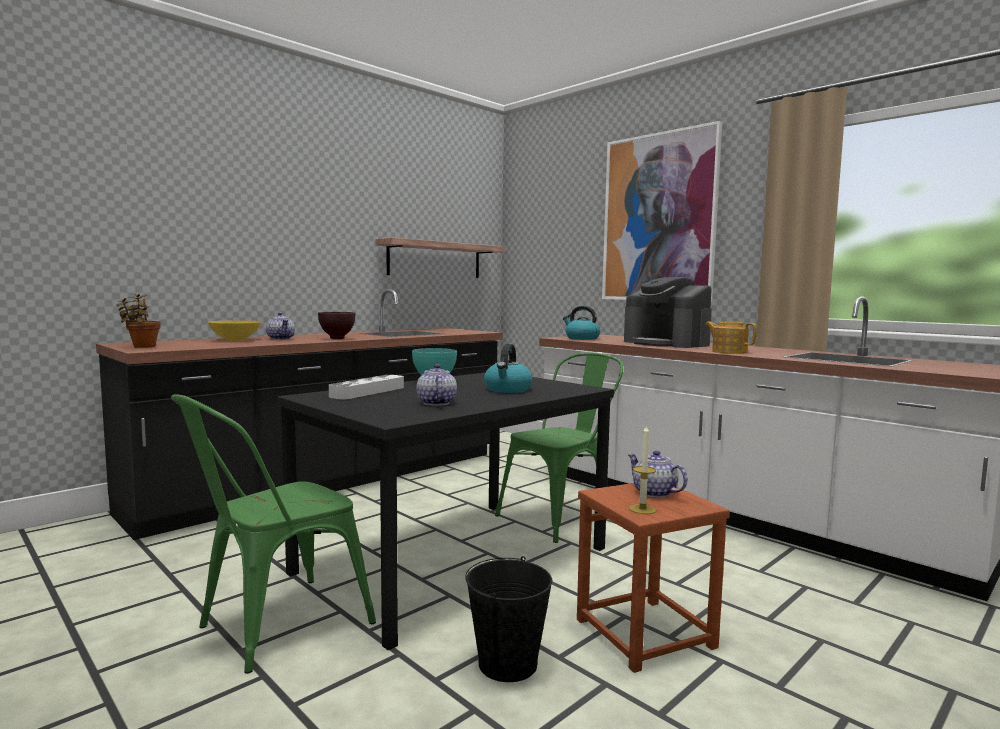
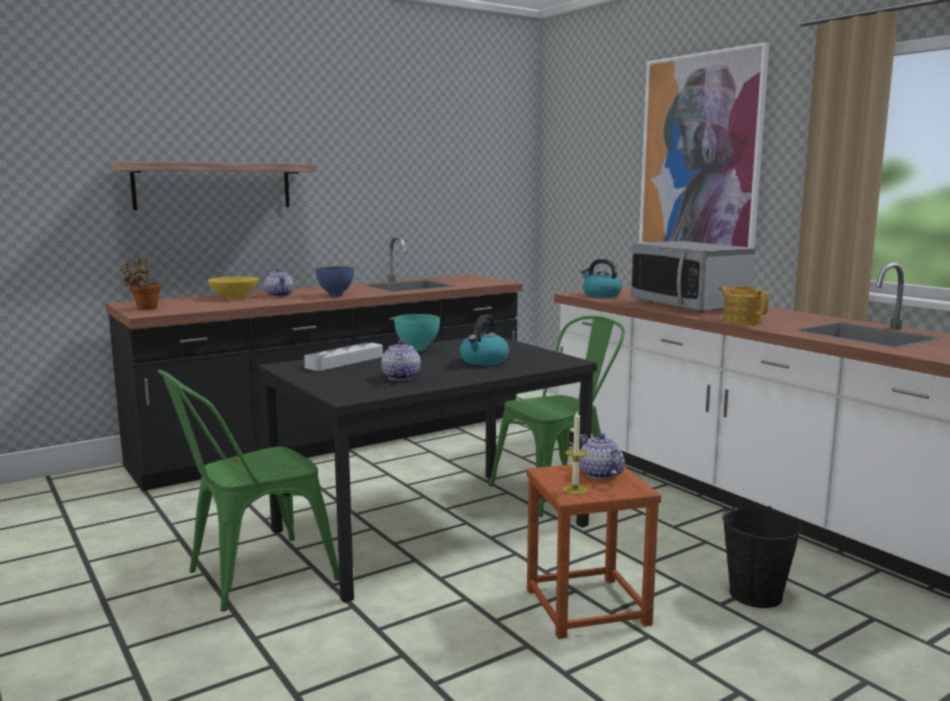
camera: 10 degrees right, 5 degrees up
(336, 339) = (335, 295): brown bowl -> blue bowl
(435, 260) = (454, 198): shelf -> shelf (213, 186)
(508, 663) = (446, 622): black bucket -> black bucket (756, 595)
(666, 343) = (689, 305): coffee machine -> microwave

